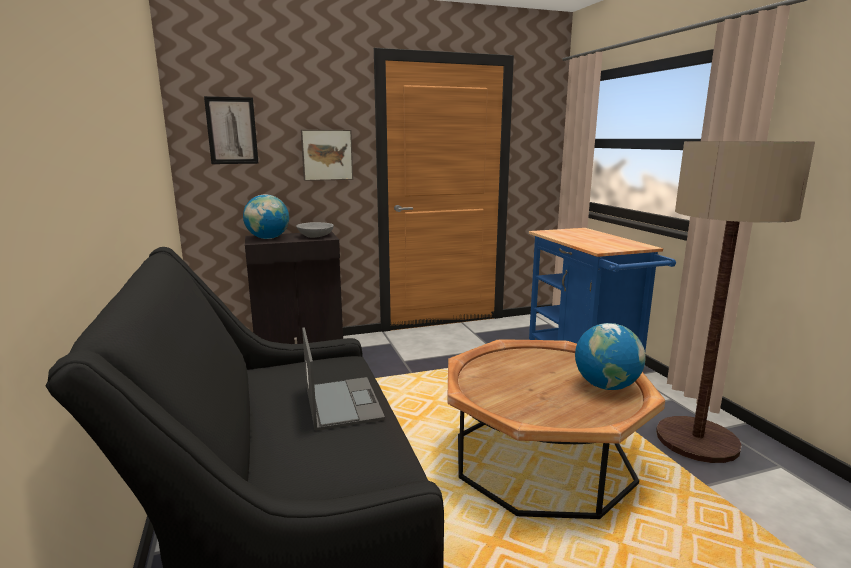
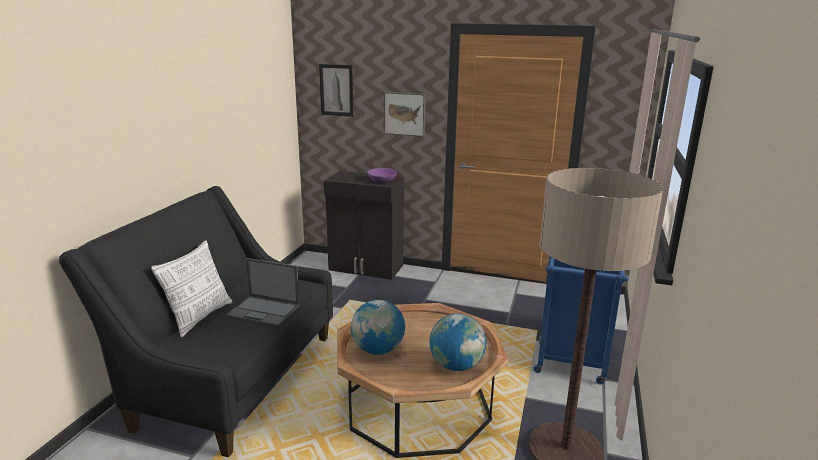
camera: 35 degrees right, 5 degrees up
(258, 442) = (199, 317): none -> pillow
(268, 238) = (348, 177): globe -> globe (378, 350)
(315, 236) = (382, 180): grey bowl -> purple bowl
(342, 402) = (264, 311): laptop -> laptop turned 90 degrees clockwise

